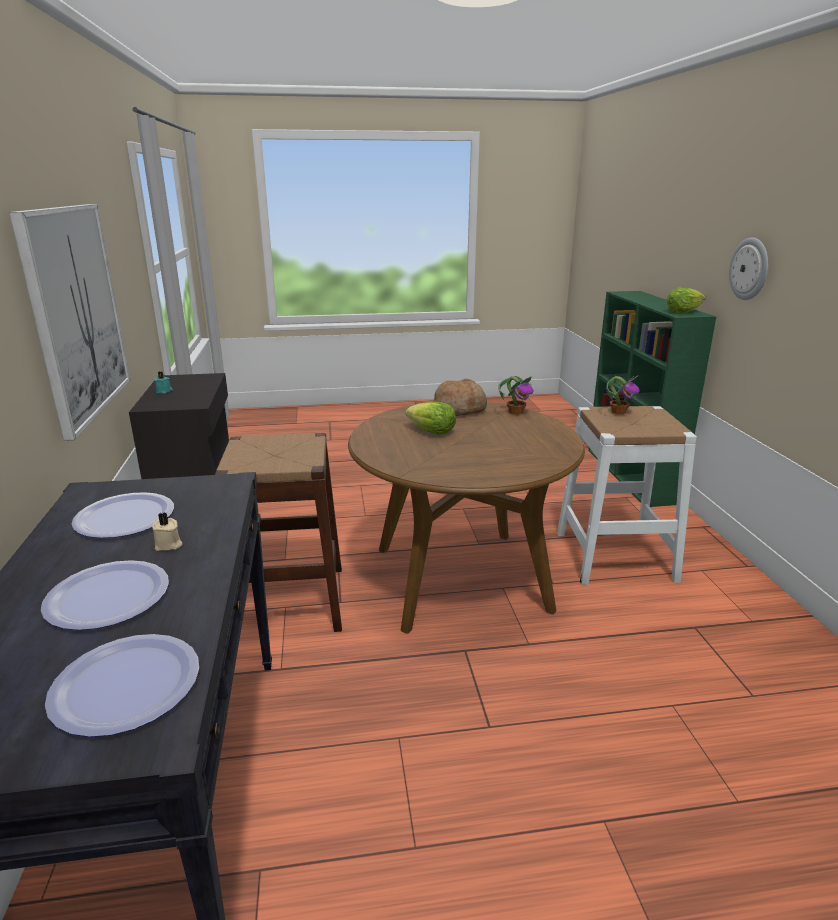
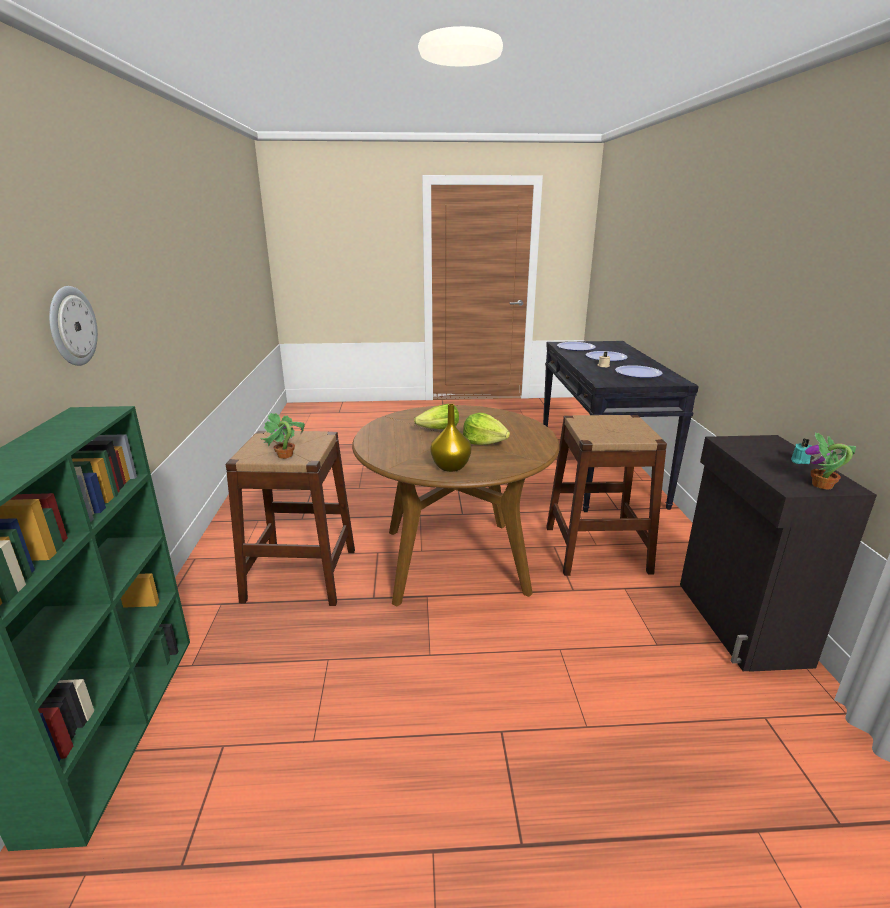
camera: 175 degrees left, 0 degrees up
(76, 313) = (776, 318): picture -> none
(459, 409) = (450, 467): bread -> yellow vase
(516, 412) = (391, 461): potted plant -> potted plant (822, 485)
(615, 556) = (301, 574): white stool -> brown stool
(683, 311) = (79, 419): lettuce -> lettuce (439, 430)

